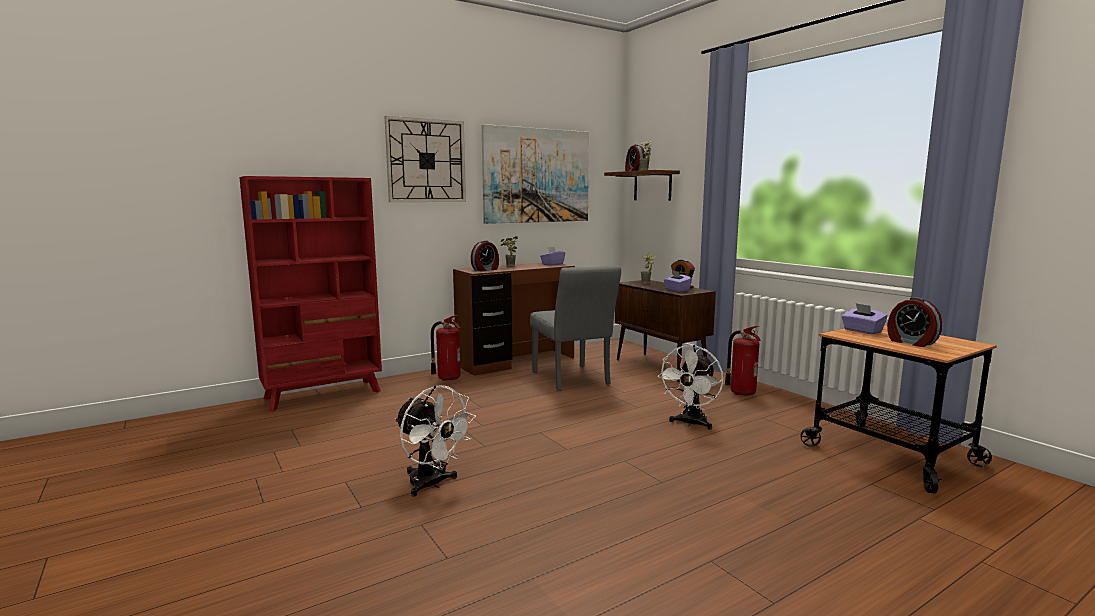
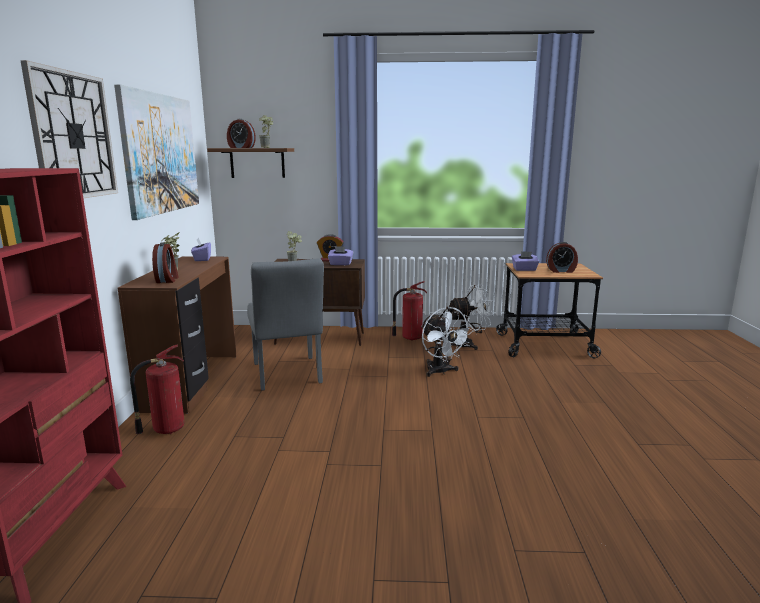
camera: 55 degrees left, 5 degrees up
(432, 484) = (437, 520): white fan -> white fan (468, 344)
(573, 379) = (288, 375): grey chair -> grey chair turned 60 degrees clockwise

